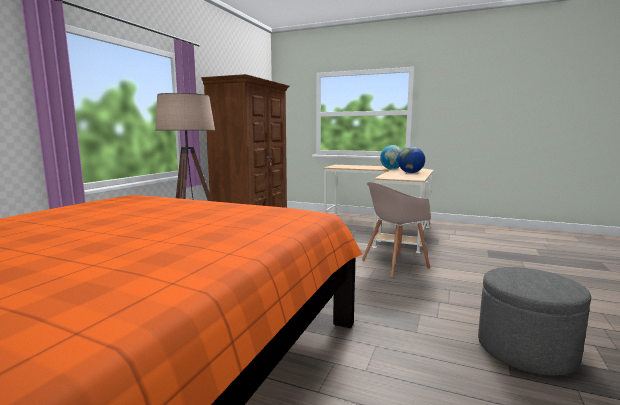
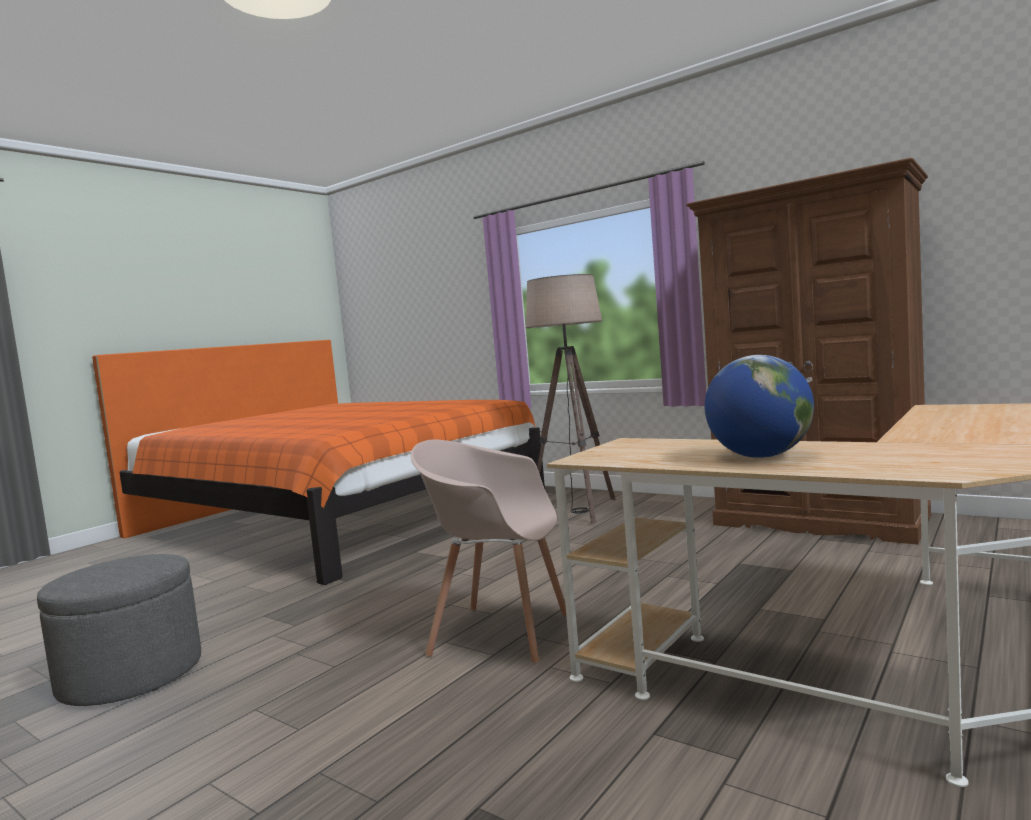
camera: 105 degrees right, 5 degrees down
(391, 169) = (907, 442): globe -> none
(394, 265) = (498, 633): beige chair -> beige chair turned 60 degrees counterclockwise

